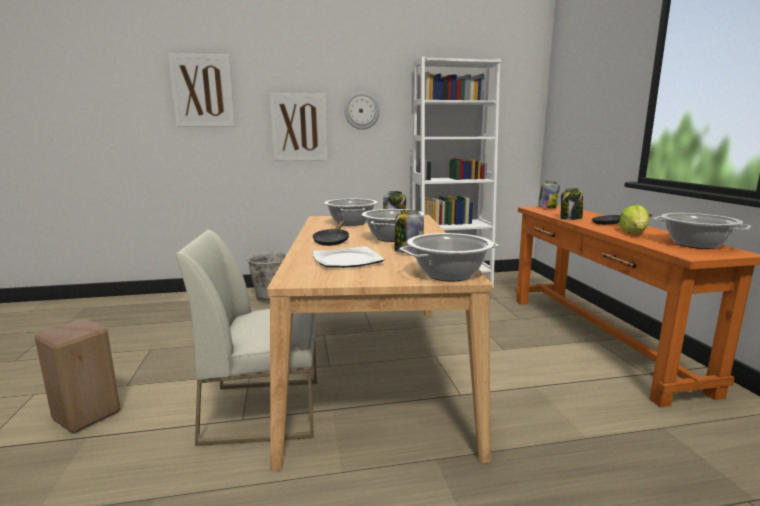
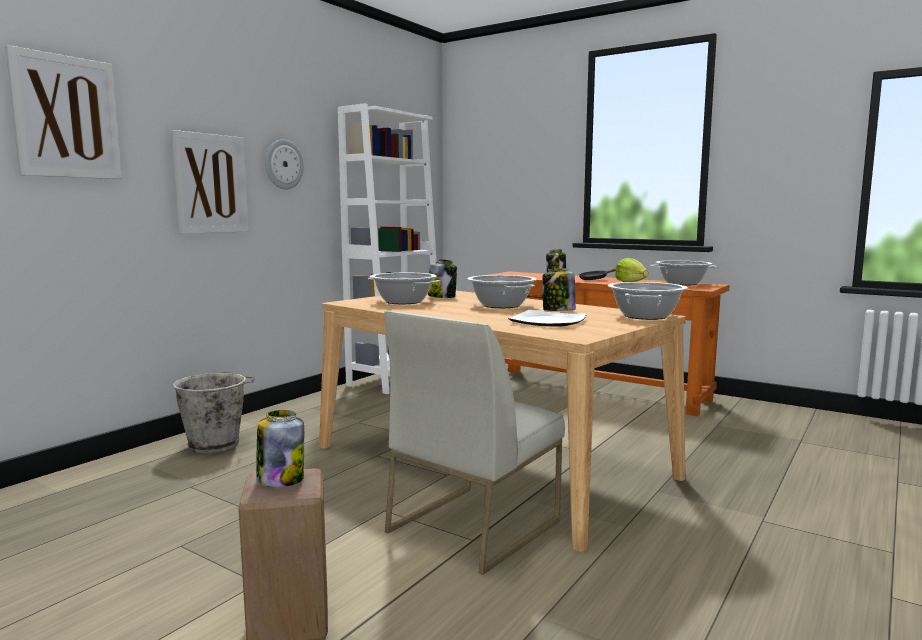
camera: 45 degrees left, 5 degrees down
(332, 241) = (466, 314): black frying pan -> none
(547, 207) = (504, 274): jar -> jar (280, 479)

